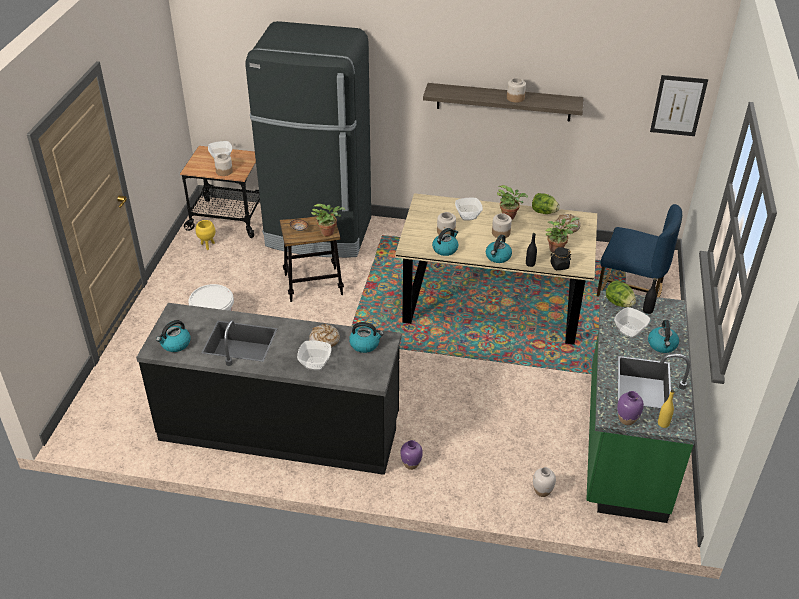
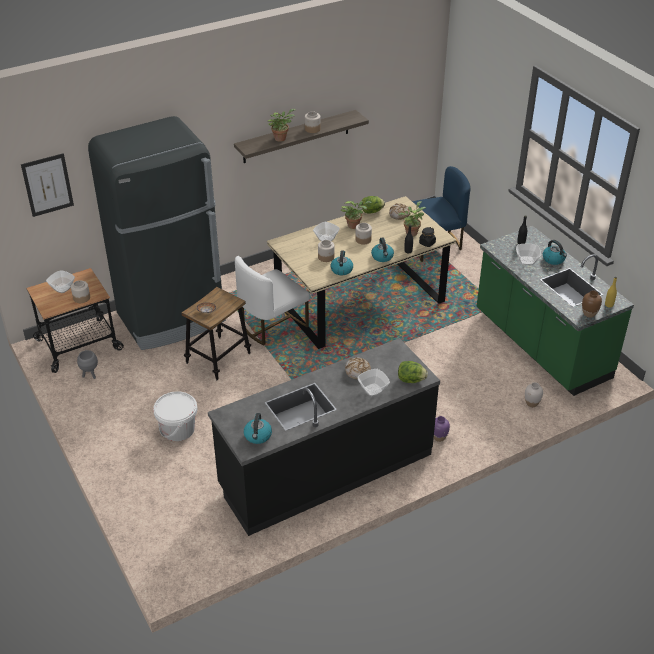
camera: 40 degrees left, 0 degrees up
(207, 245) = (90, 375): yellow planter -> grey planter
(329, 232) = (233, 302): potted plant -> potted plant (281, 138)
(365, 344) = (387, 358): kettle -> none
(389, 282) = (272, 326): none -> white chair
(619, 303) = (500, 247): lettuce -> lettuce (411, 380)
(627, 419) = (589, 313): purple vase -> brown vase
(678, 105) = (421, 91): picture -> picture (47, 185)

